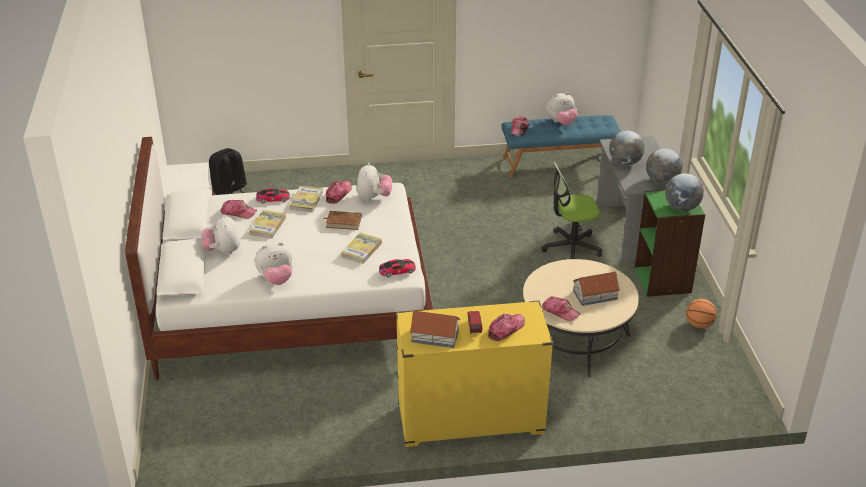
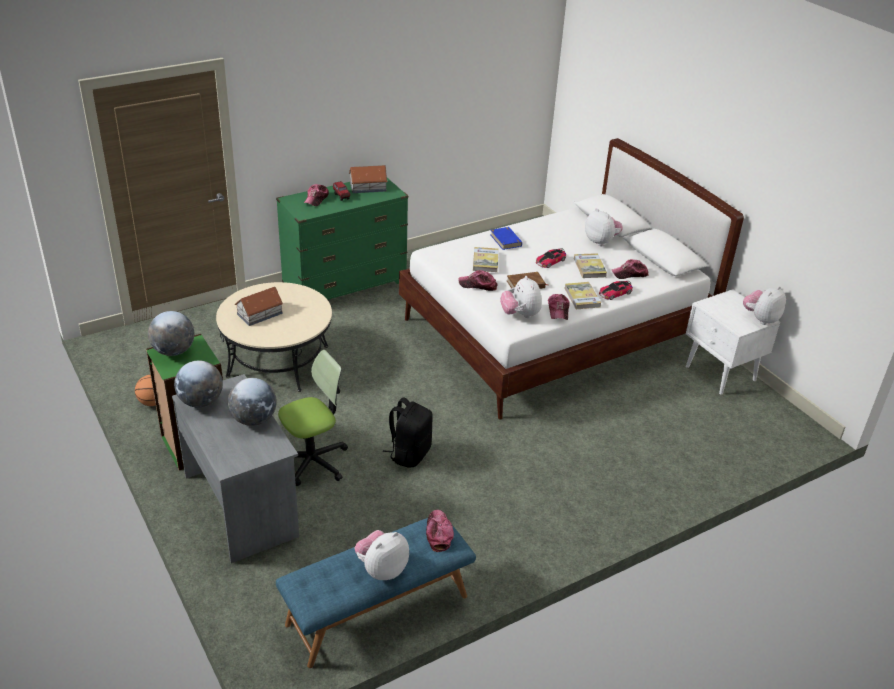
camera: 155 degrees right, 0 degrees up
(230, 190) = (752, 437): black backpack -> black backpack (409, 454)
(276, 279) = (534, 230): plush toy -> plush toy (760, 319)
(318, 271) = (506, 240): none -> blue book
(397, 270) = (440, 252): toy car -> toy car (550, 261)
(470, 420) = (345, 284): yellow dresser -> green dresser
(560, 311) = (288, 293): cap -> cap (478, 285)

